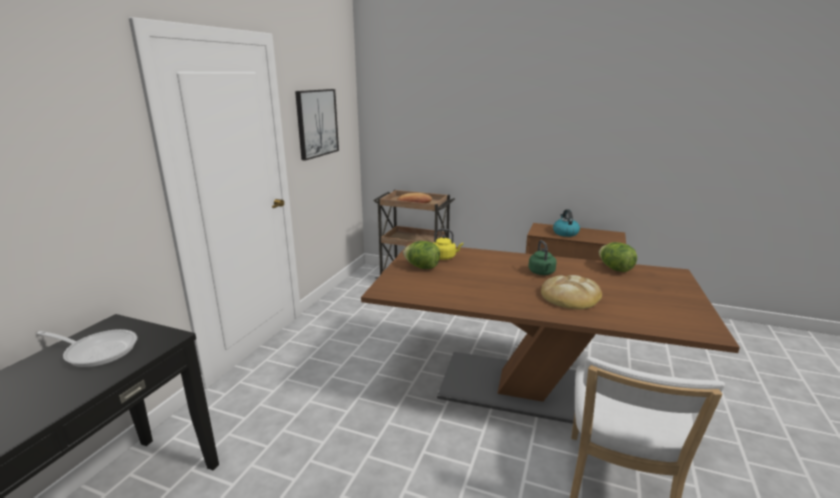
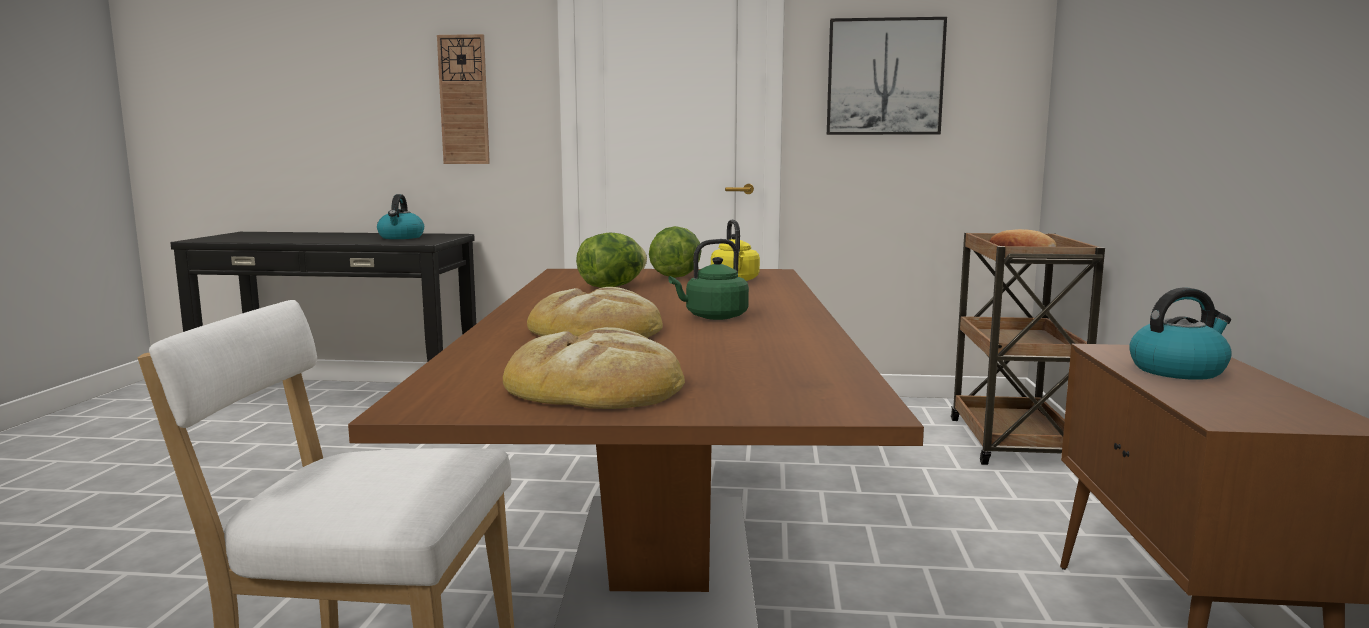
camera: 75 degrees right, 10 degrees down
(71, 187) = (464, 100): none -> wall clock
(98, 351) = (401, 237): frying pan -> kettle
(615, 269) = (806, 357): lettuce -> lettuce (612, 287)
(668, 303) = (595, 385): none -> bread

